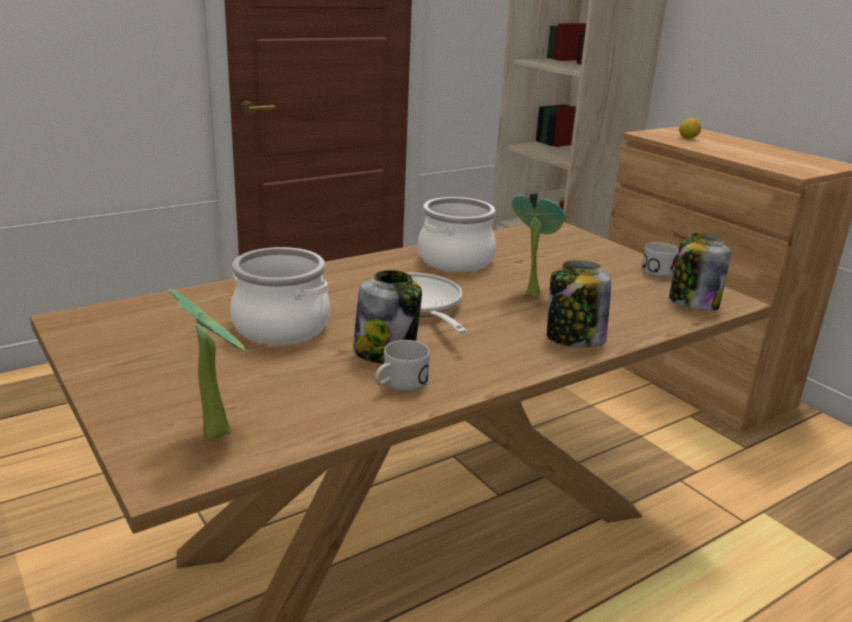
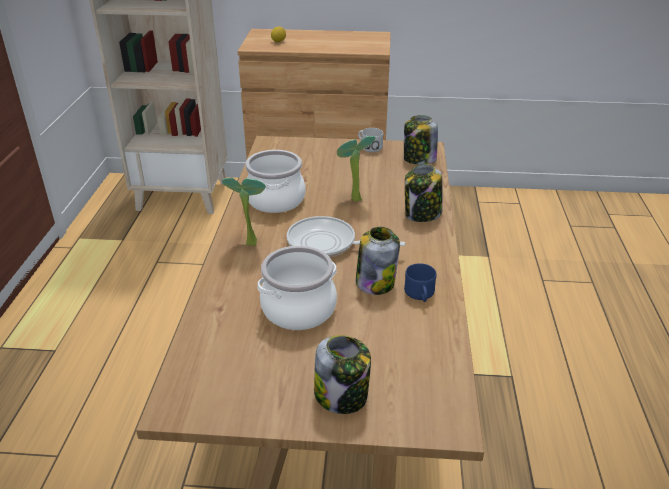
camera: 50 degrees left, 10 degrees up
(157, 392) = (342, 396): none -> jar
(219, 430) = (414, 384): potted plant -> potted plant (249, 241)
(399, 385) = (420, 295): white mug -> blue mug

